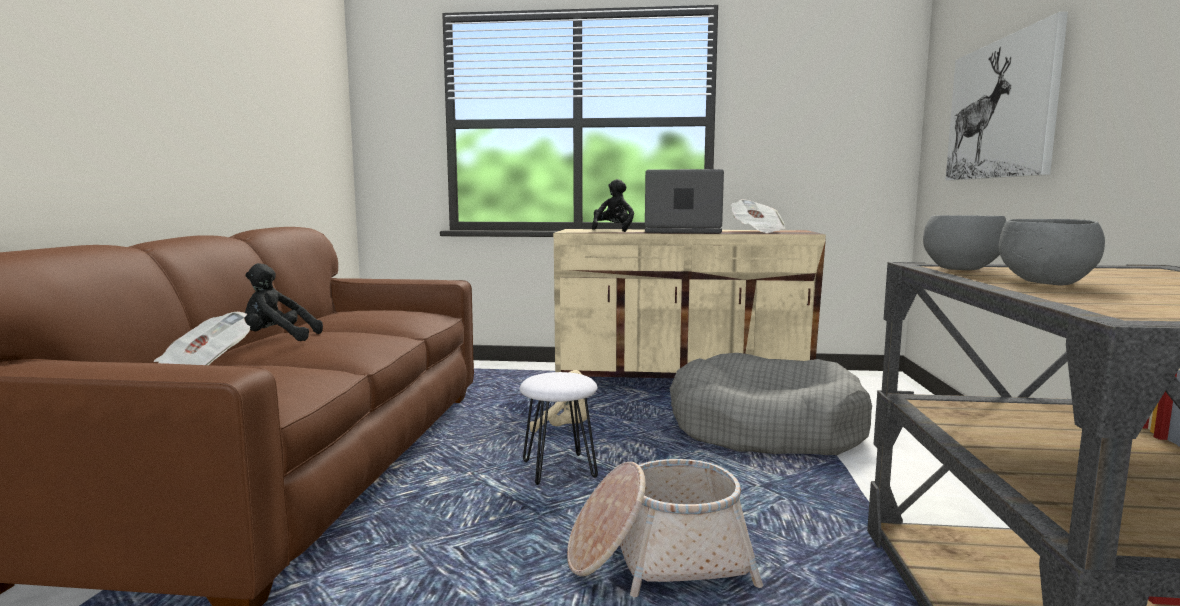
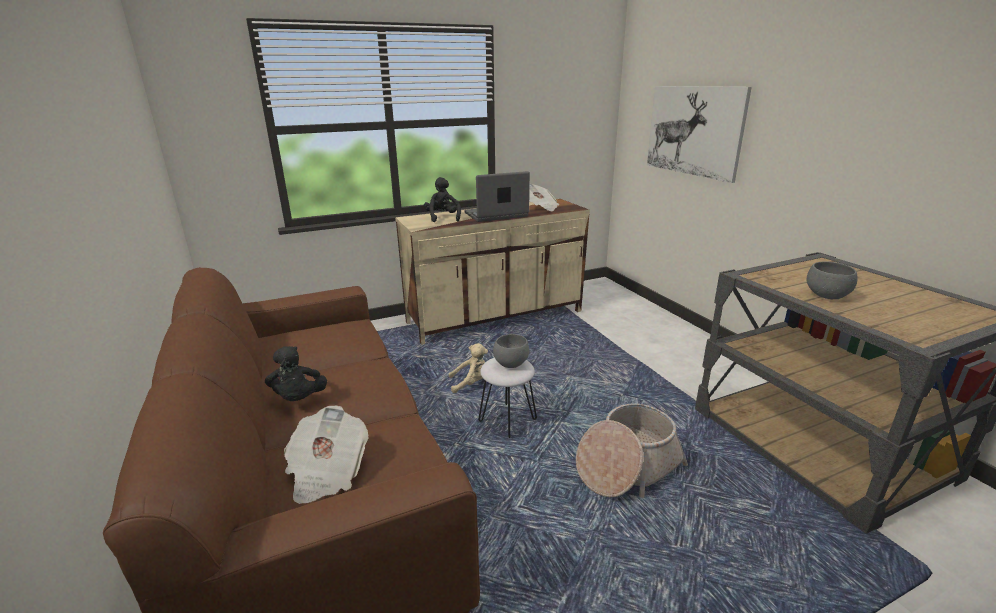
camera: 30 degrees left, 15 degrees up
(278, 339) = (299, 399): black plush toy -> black plush toy turned 75 degrees counterclockwise
(764, 429) = (582, 347): grey dog bed -> none
(959, 269) = (767, 280): grey bowl -> grey bowl (510, 364)

